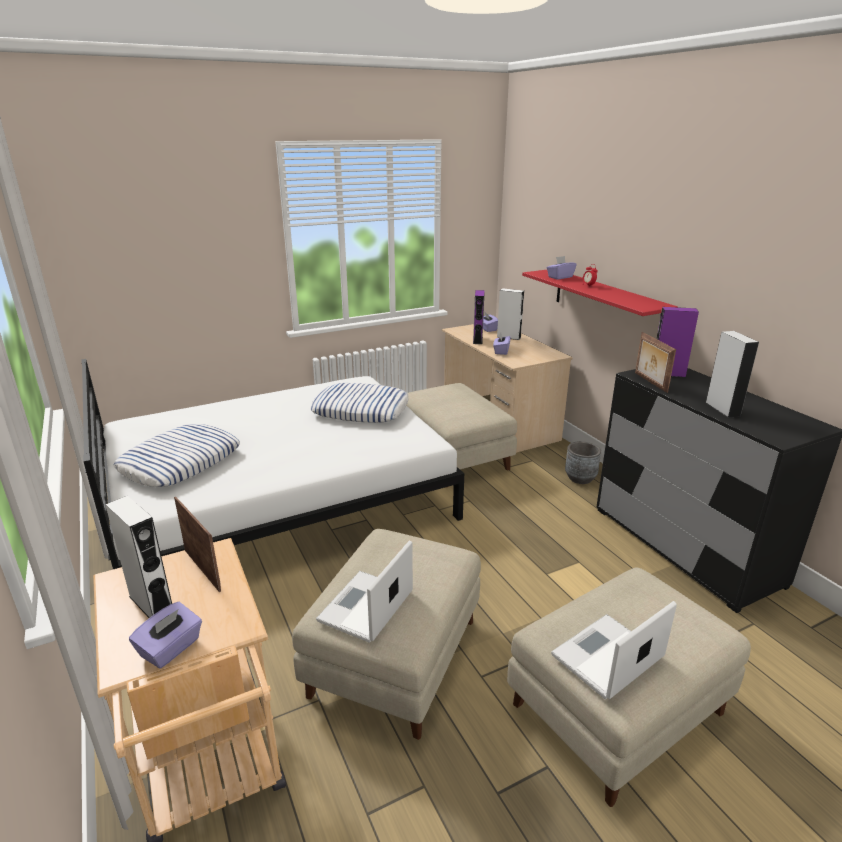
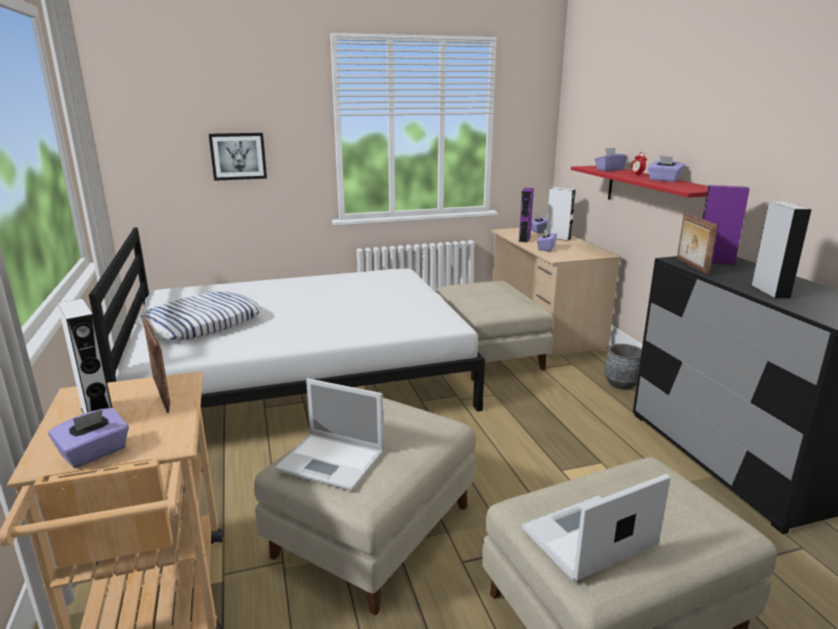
camera: 10 degrees right, 5 degrees down
(186, 274) = (238, 156): none -> picture
(361, 410) = (391, 294): pillow -> none
(365, 607) = (332, 461): laptop -> laptop turned 105 degrees counterclockwise
(615, 292) = (664, 180): none -> purple tissue box

